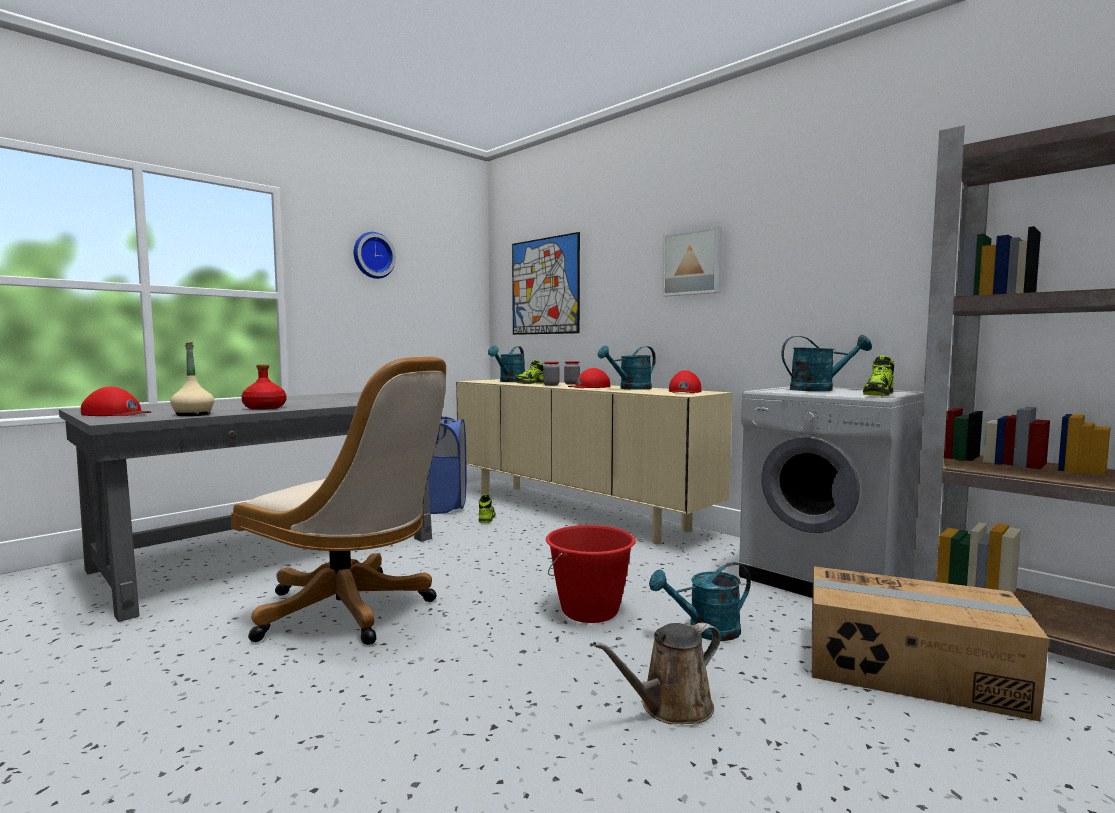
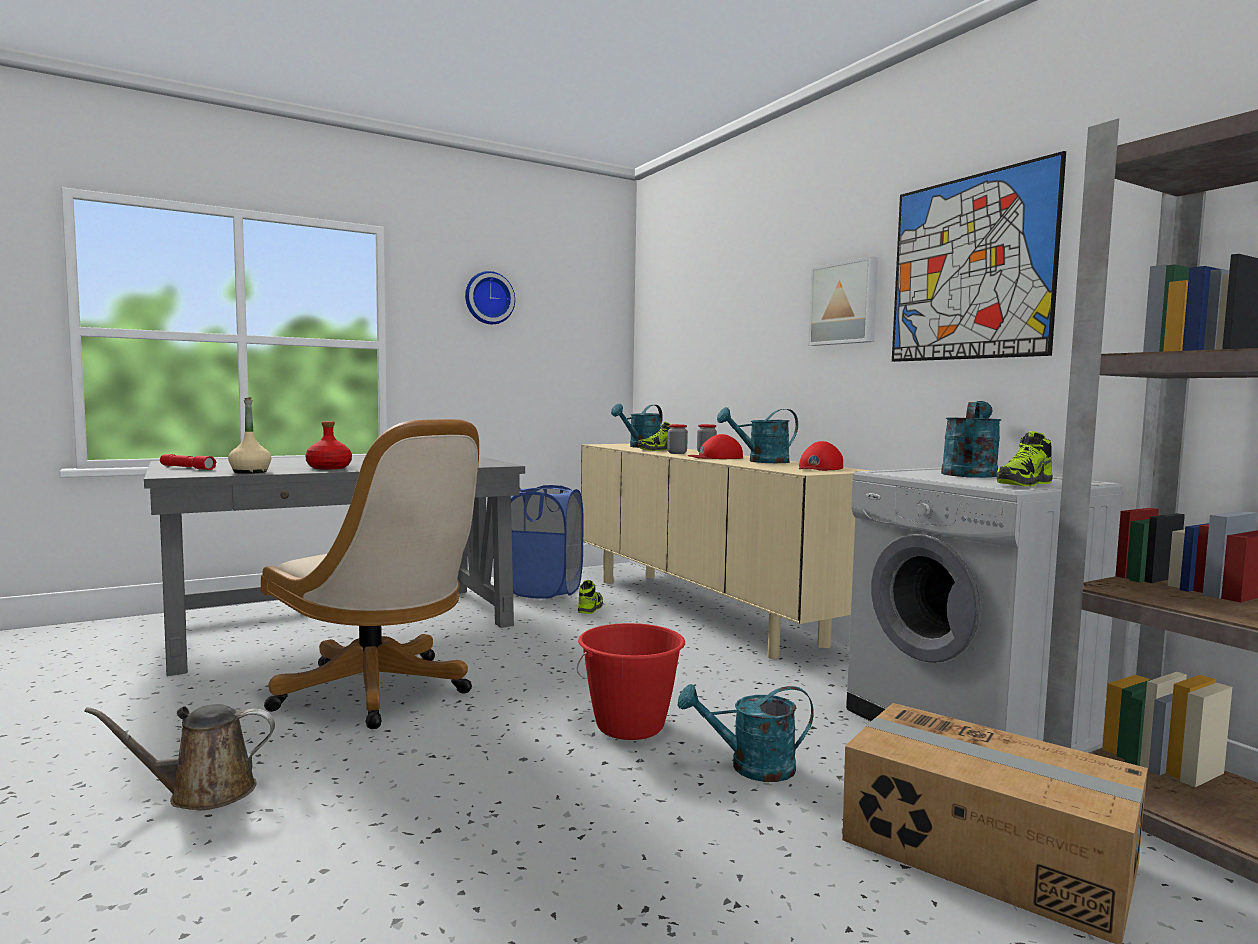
camera: 15 degrees right, 0 degrees up
(116, 414) = (187, 468): red cap -> red flashlight
(544, 286) = (688, 331): picture -> picture (970, 268)
(671, 707) = (641, 844): brown watering can -> brown watering can (203, 793)
(819, 389) = (969, 473): turquoise watering can -> turquoise watering can turned 75 degrees counterclockwise

